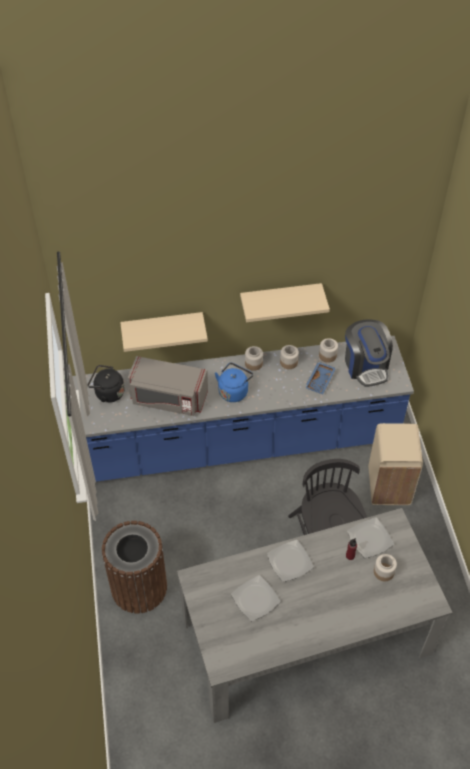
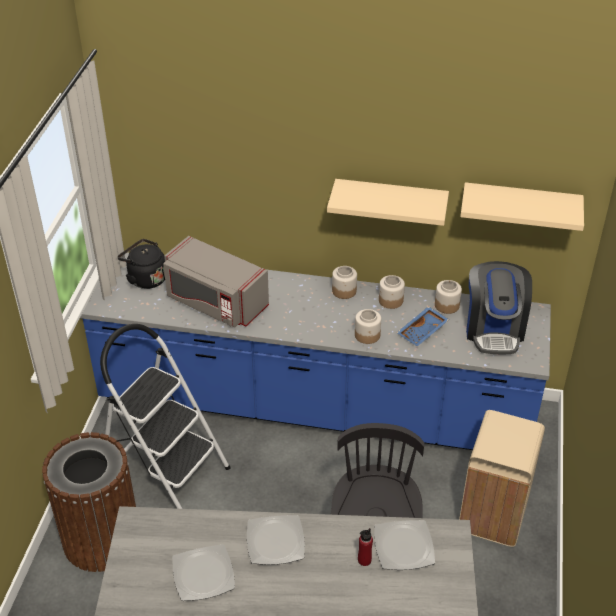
camera: 20 degrees right, 10 degrees down
(156, 524) = (163, 470): none -> step ladder
(162, 326) = (231, 206): beige shelf -> beige shelf (520, 205)
(234, 391) = (302, 315): blue kettle -> none
(384, 572) = (404, 597): jar -> jar (367, 335)

